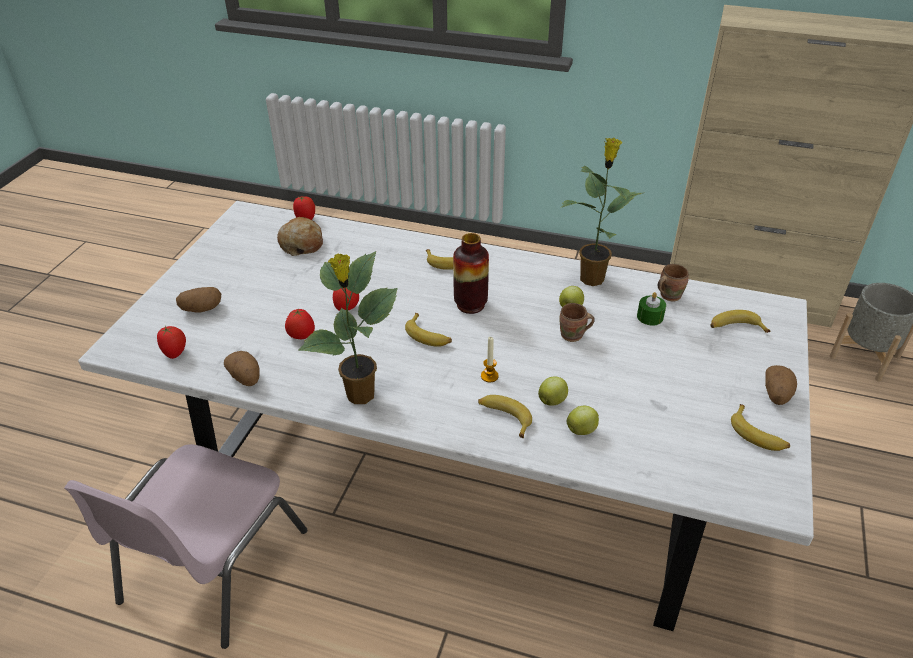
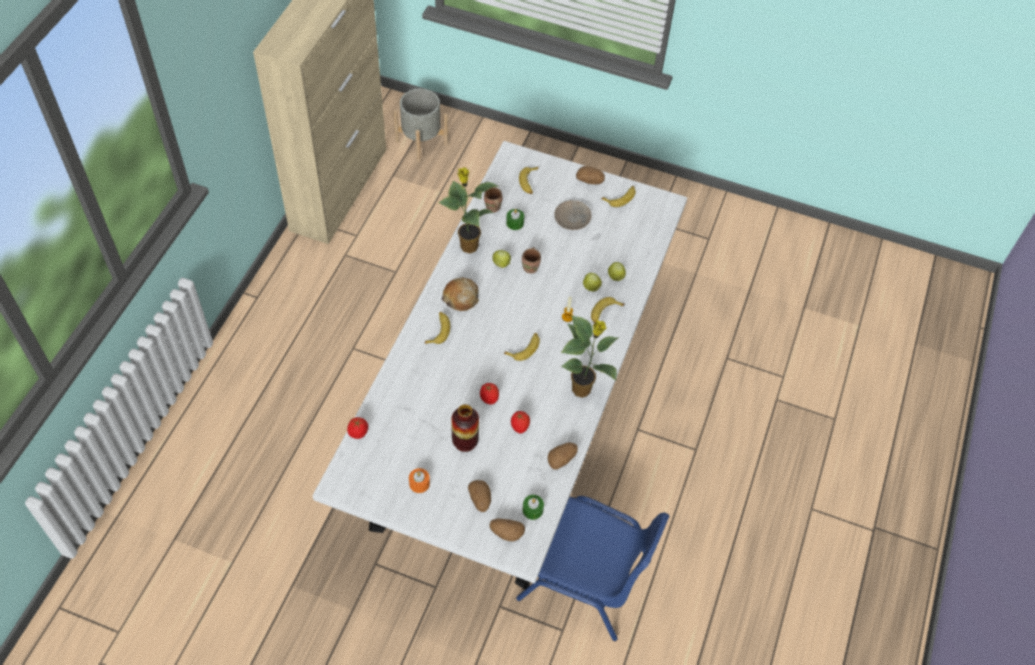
camera: 90 degrees left, 15 degrees up
(150, 332) = (506, 533): none -> potato
(175, 353) = (532, 510): tomato -> green candle
(210, 567) = (586, 580): pink chair -> blue chair
(234, 263) = (419, 483): none -> orange candle
(301, 244) = (397, 435): bread -> bread (461, 298)
(470, 305) = (492, 321): vase -> vase (465, 442)
(685, 376) = (573, 218): none -> beige plate

